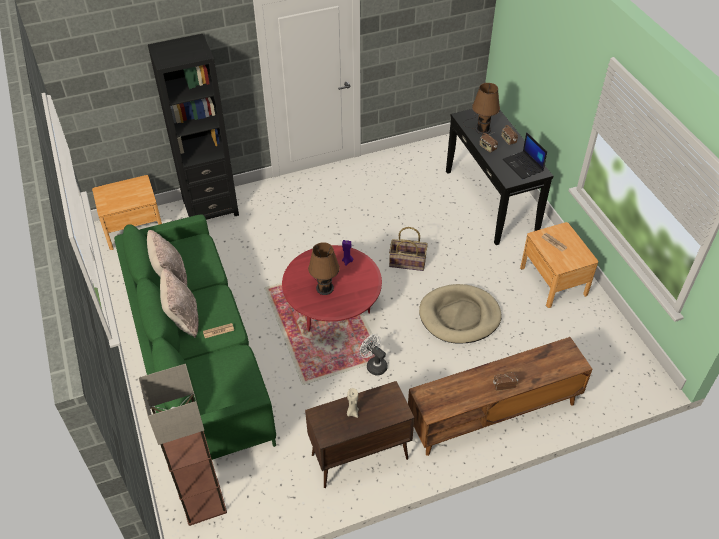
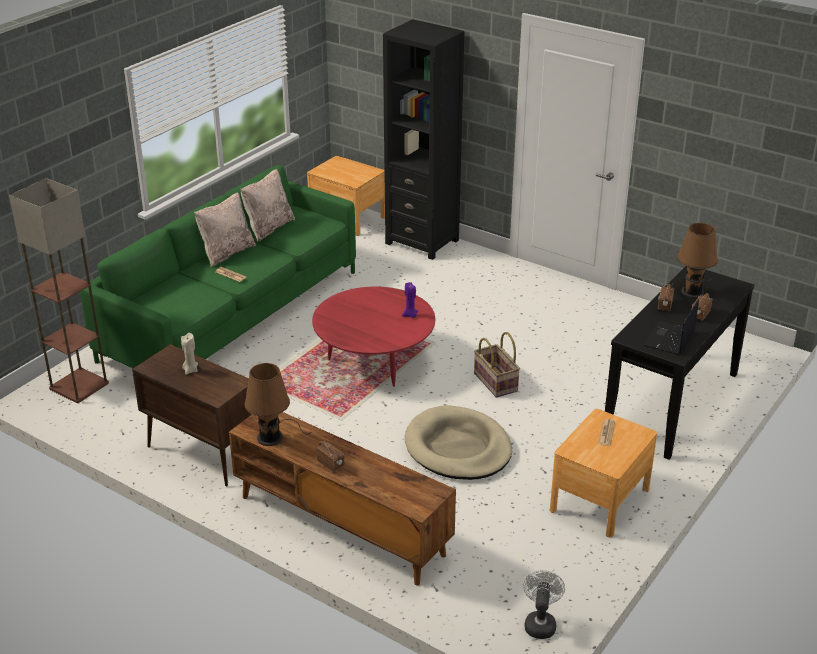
camera: 55 degrees right, 15 degrees down
(324, 286) = (360, 316): brown table lamp -> brown table lamp (272, 436)
(374, 365) = (327, 417): white fan -> white fan (540, 623)

